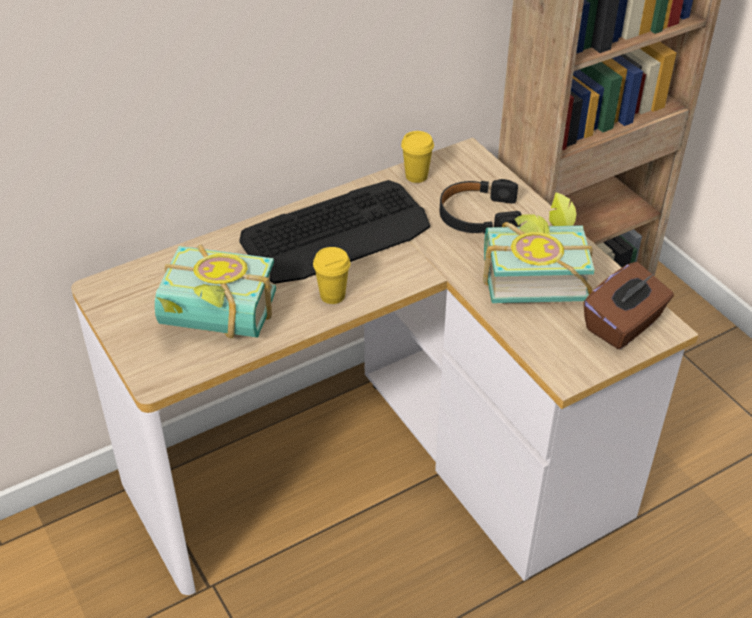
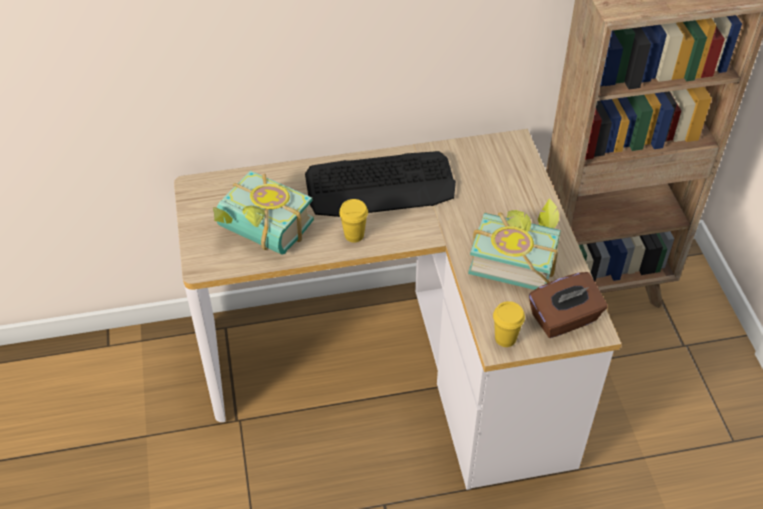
camera: 20 degrees right, 5 degrees up
(416, 176) = (465, 152): yellow cup -> yellow cup (505, 338)
(478, 216) = (497, 198): black headphones -> none

